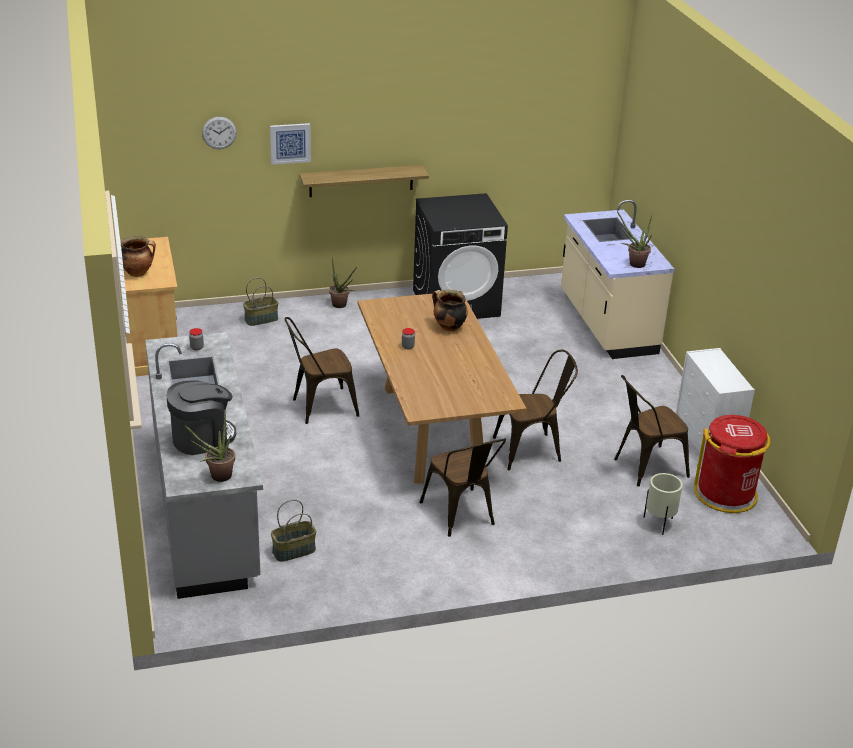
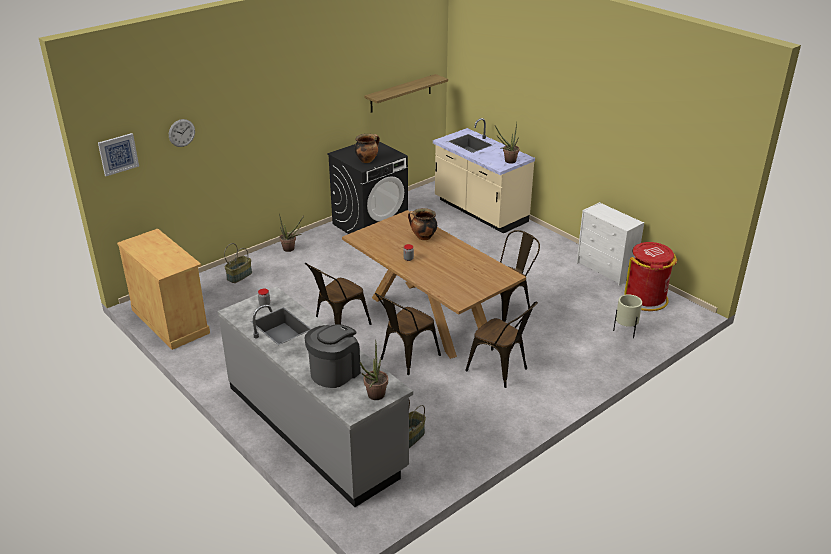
camera: 25 degrees left, 0 degrees up
(138, 273) = (160, 262): cooking pot -> cooking pot (367, 160)
(290, 143) = (235, 130): picture -> picture (118, 154)
(361, 181) = (288, 148): shelf -> shelf (401, 93)
(645, 468) = (585, 298): brown chair -> brown chair (406, 358)

